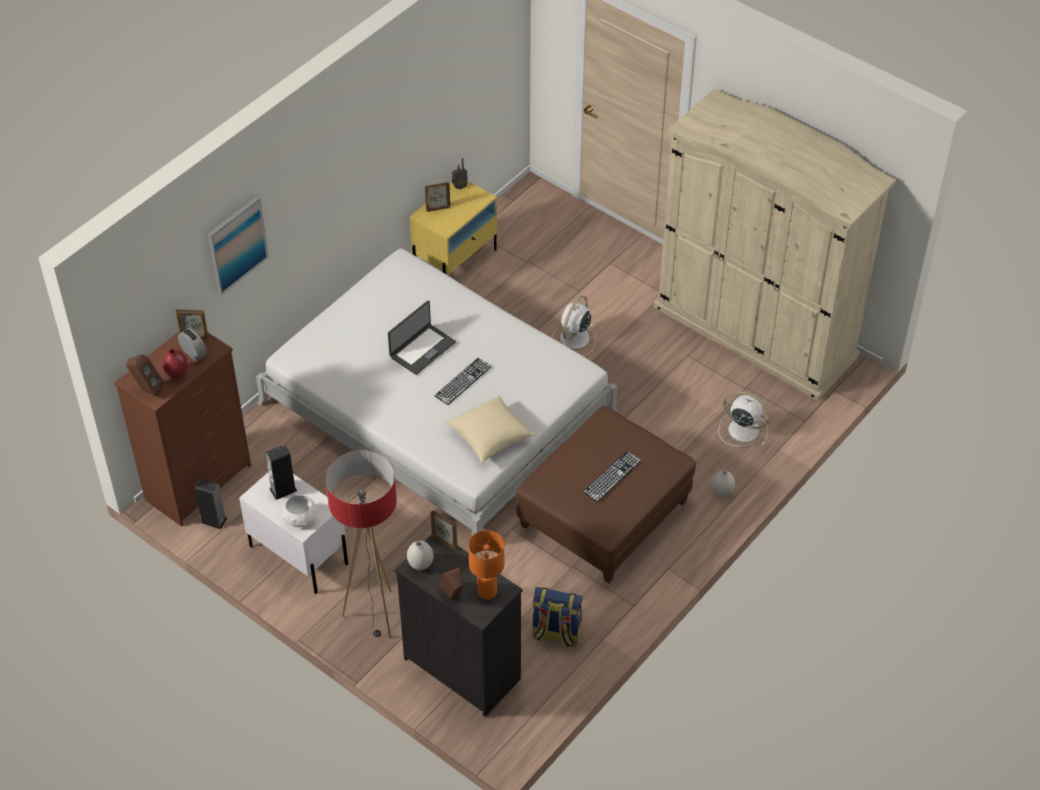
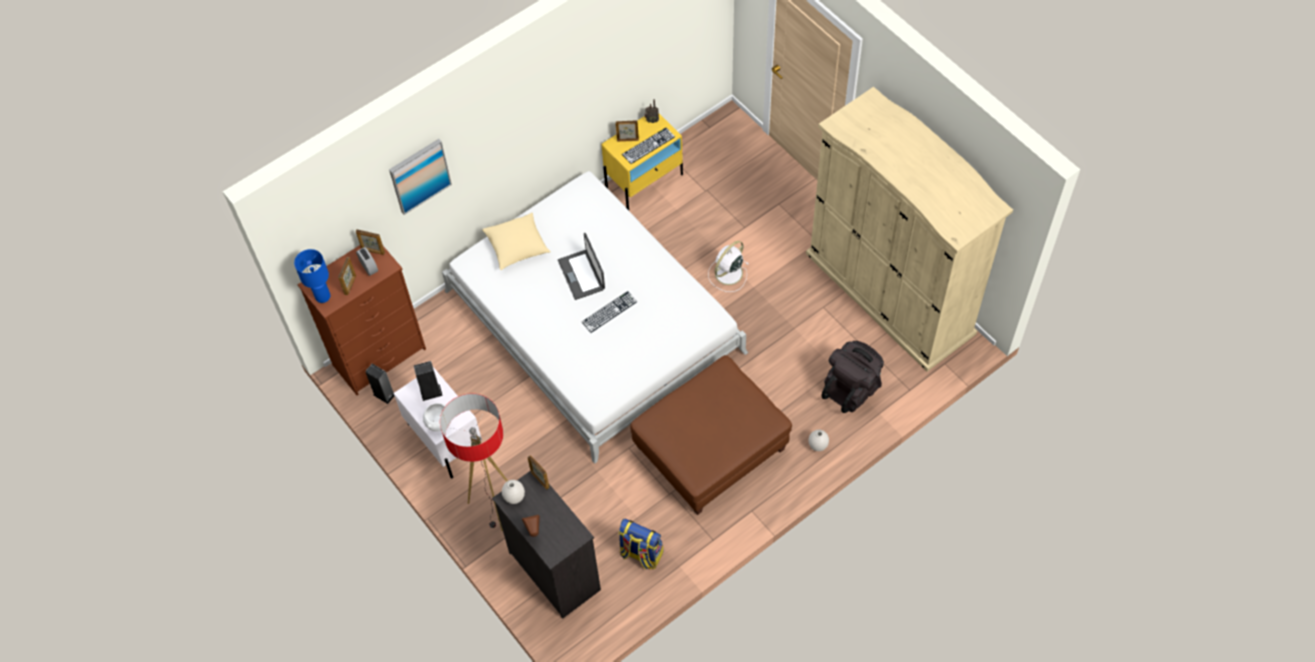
camera: 15 degrees right, 10 degrees up
(147, 390) = (322, 296): brown speaker -> blue table lamp
(177, 374) = (350, 285): red vase -> picture frame
(422, 349) = (582, 274): laptop -> laptop turned 105 degrees clockwise
(487, 592) = (564, 534): orange table lamp -> none
(490, 437) = (619, 370): beige pillow -> beige pillow (517, 247)
(612, 476) = (713, 427): keyboard -> keyboard (648, 145)
(742, 429) = (852, 388): white fan -> black backpack

